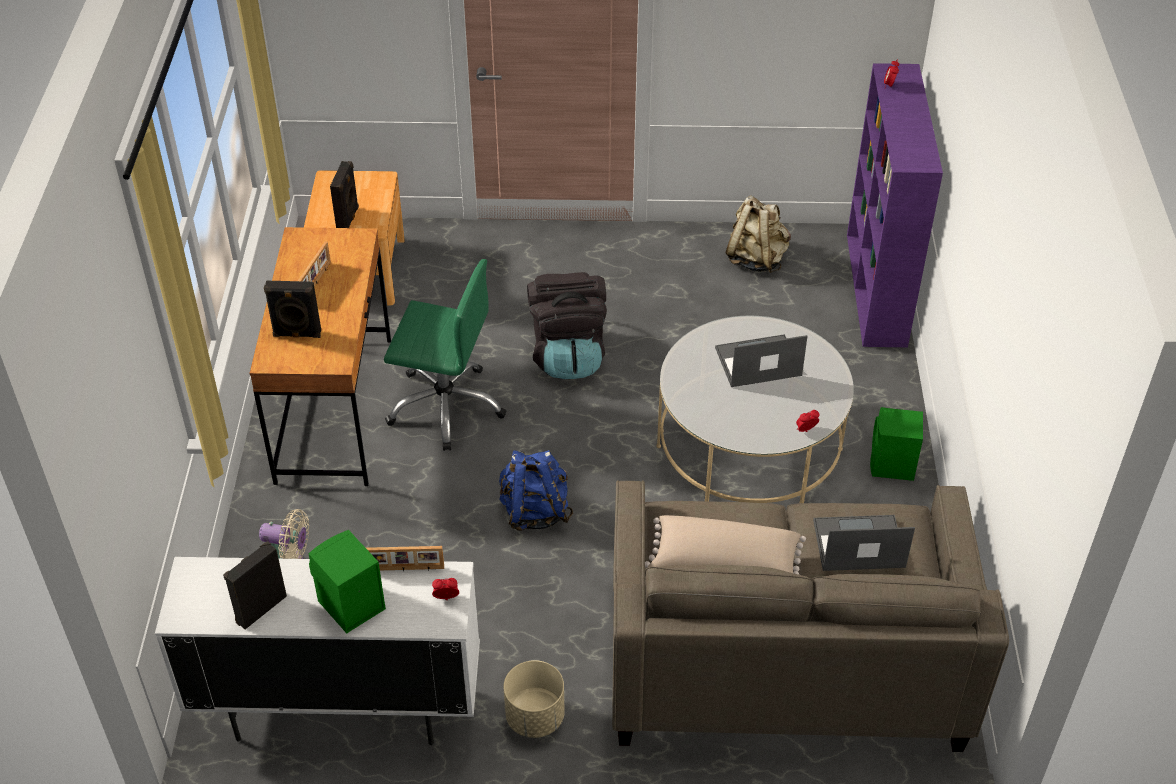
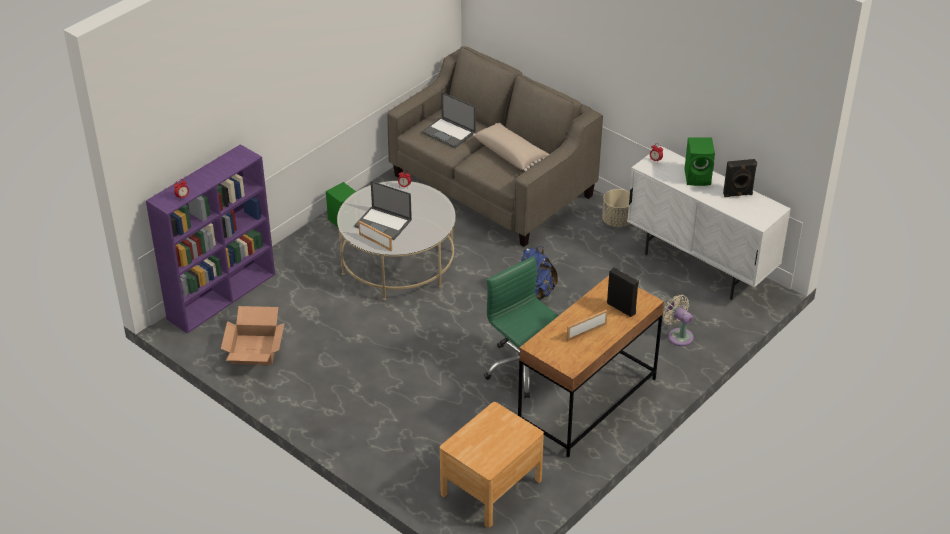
camera: 140 degrees left, 5 degrees down
(348, 219) = (504, 427): black speaker -> none
(403, 569) = (664, 178): picture frame -> picture frame (376, 242)
(568, 355) = (428, 358): black backpack -> none
(756, 259) = (255, 350): beige backpack -> cardboard box

